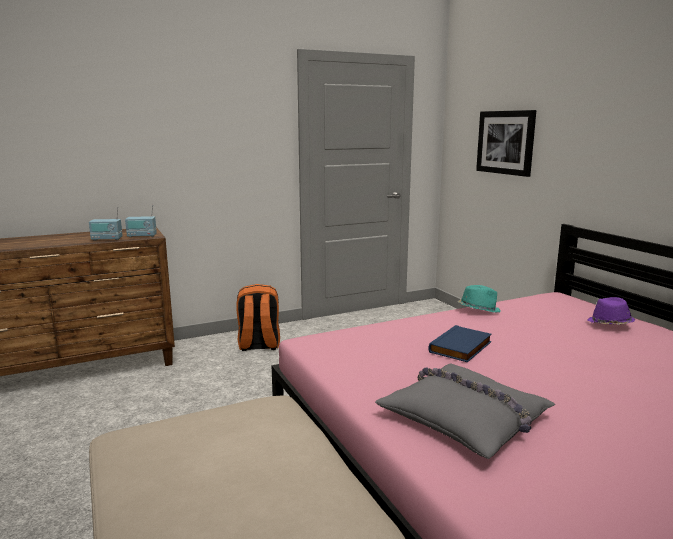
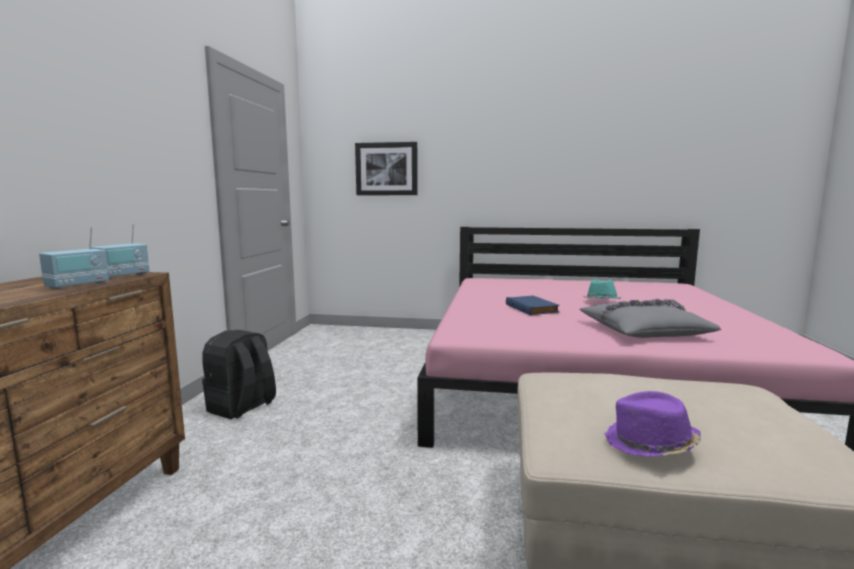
camera: 55 degrees left, 5 degrees down
(258, 345) = (241, 407): orange backpack -> black backpack
(478, 310) = (471, 293): turquoise hat -> turquoise hat (601, 301)
(609, 324) = (538, 282): purple hat -> purple hat (650, 444)

